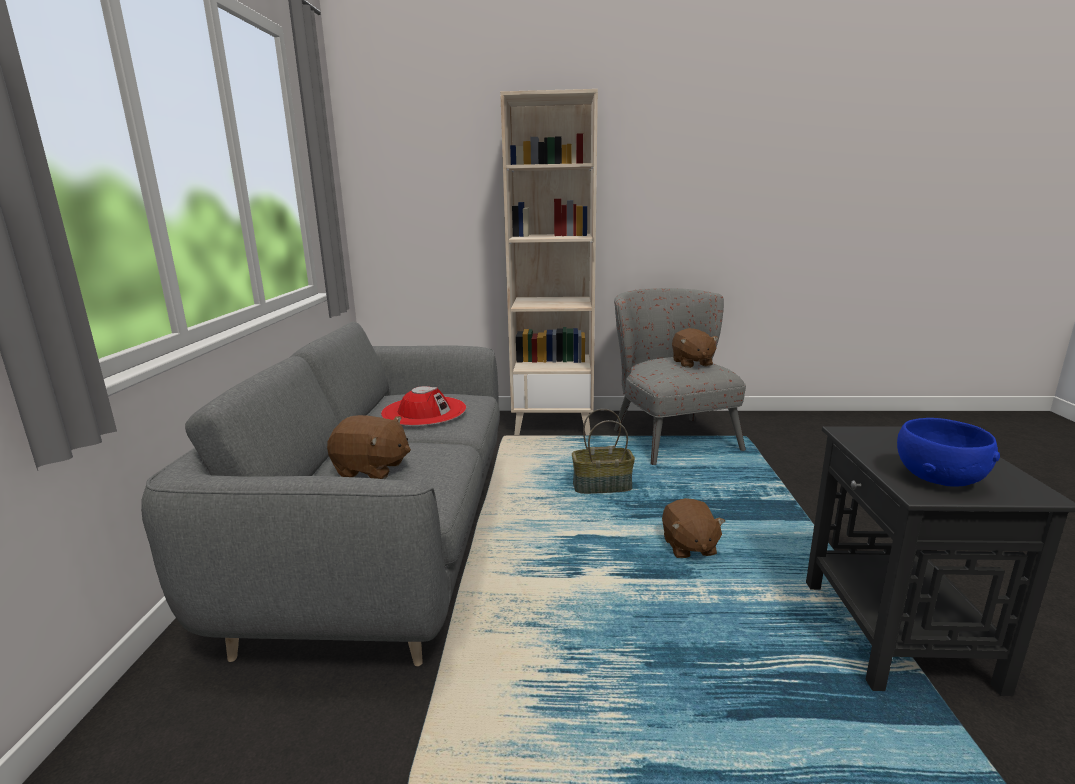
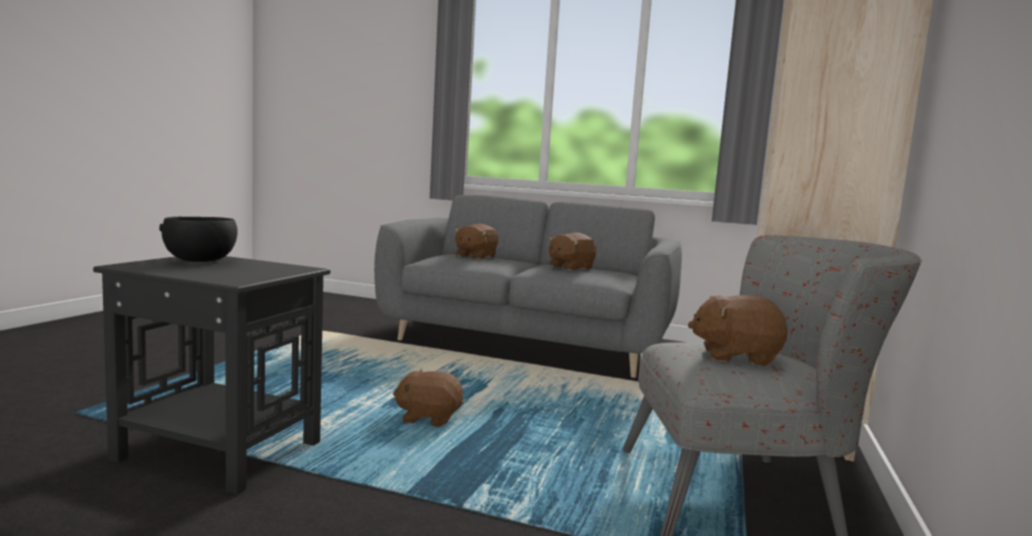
camera: 105 degrees right, 10 degrees down
(424, 411) = (570, 268): red hat -> brown plush toy
(601, 487) = (576, 413): basket -> none
(938, 479) = (200, 261): blue bowl -> black bowl

